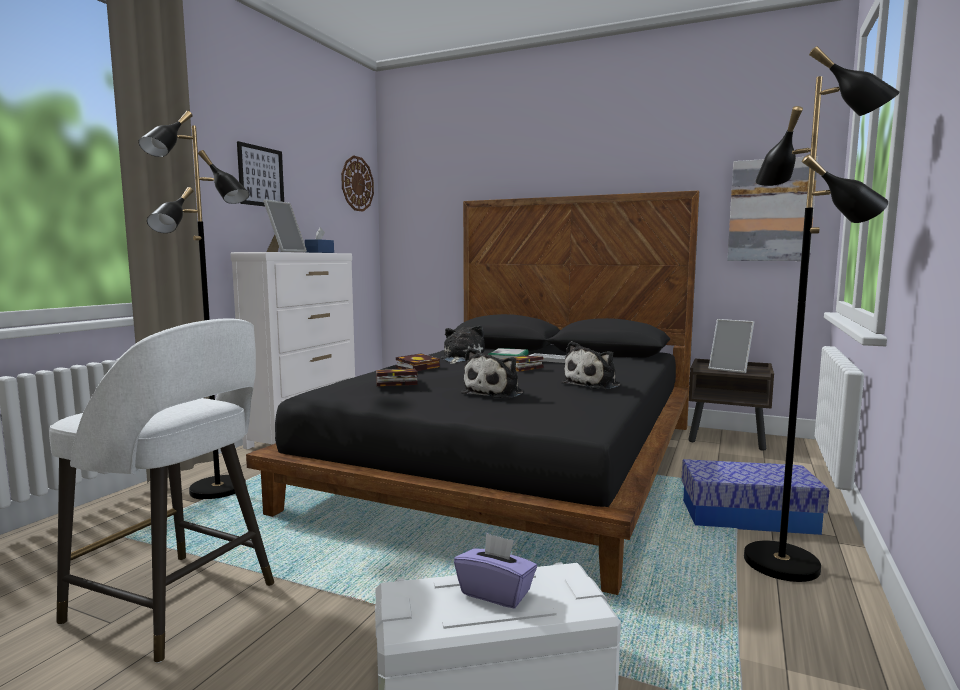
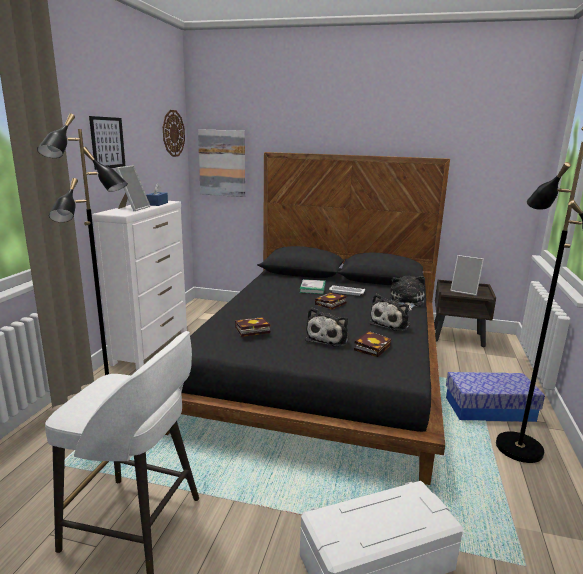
camera: 10 degrees left, 10 degrees up
(418, 367) = (254, 305): book -> book (372, 347)
(461, 358) = (278, 291): plush toy -> plush toy (406, 302)
(496, 593) = (383, 514): purple tissue box -> none
(770, 210) = (498, 176): picture -> picture (222, 163)

